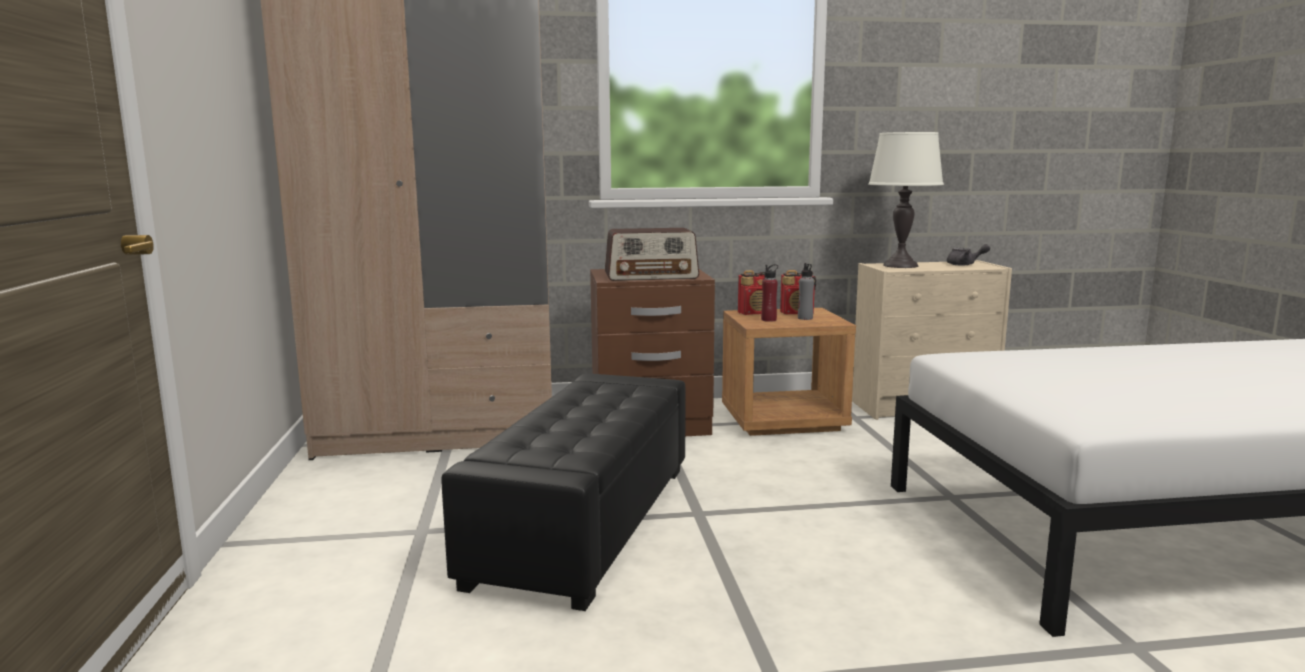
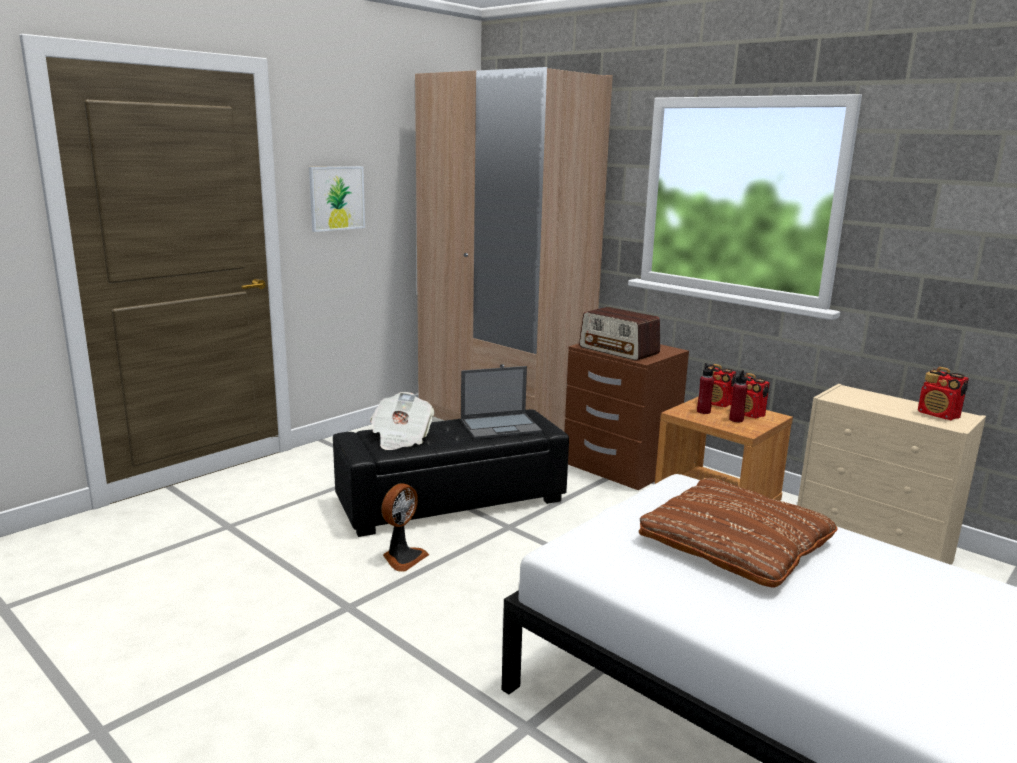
camera: 50 degrees right, 5 degrees up
(192, 88) = (337, 198): none -> picture
(551, 441) = (401, 438): none -> newspaper
(612, 393) = (501, 426): none -> laptop
(687, 598) = (402, 557): none -> fan
(805, 318) = (736, 420): grey bottle -> red bottle
(900, 265) = (862, 397): white table lamp -> none
(965, 264) = (938, 415): grey teapot -> radio
(1100, 373) = (736, 542): none -> brown pillow

